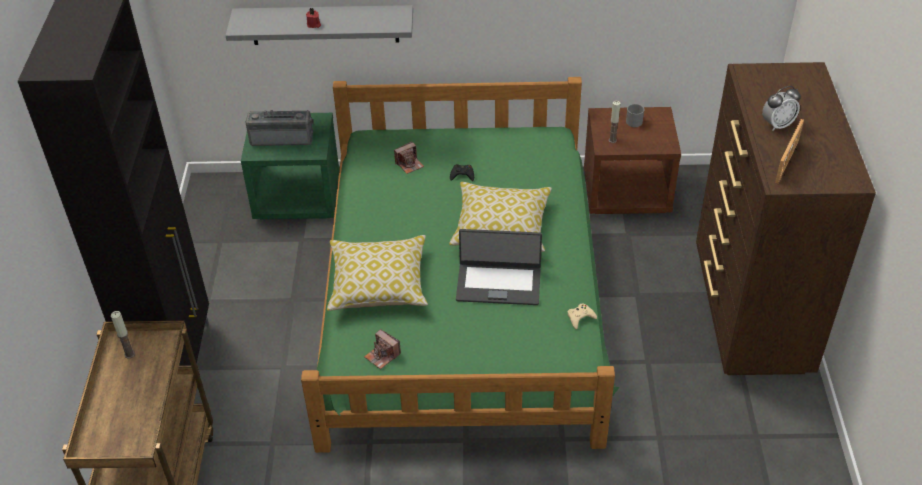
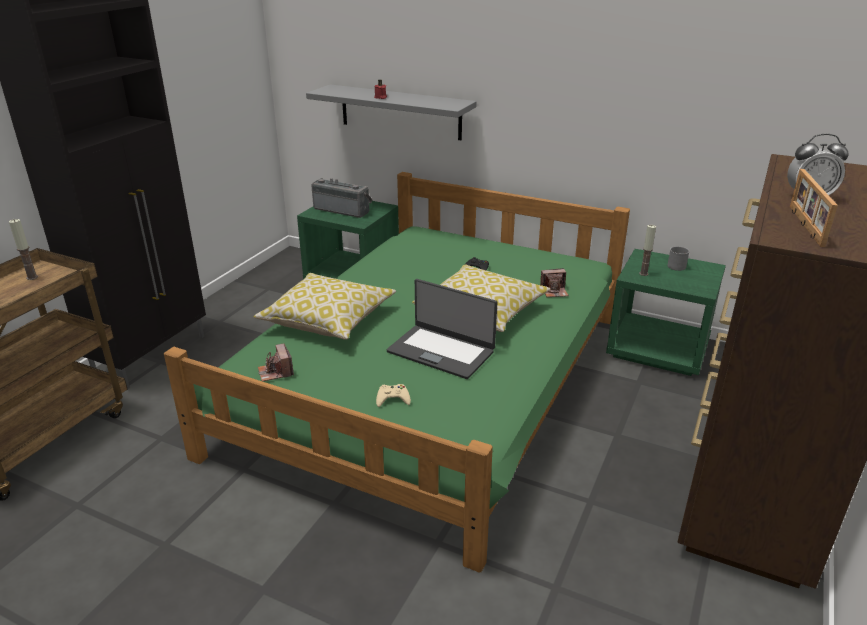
camera: 25 degrees right, 15 degrees down
(409, 164) = (436, 252): camera -> camera (554, 291)
(580, 317) = (505, 404): beige game controller -> beige game controller (393, 399)
(627, 192) = (658, 349): brown nightstand -> green nightstand
(788, 162) = (804, 225): picture frame -> picture frame turned 135 degrees clockwise

